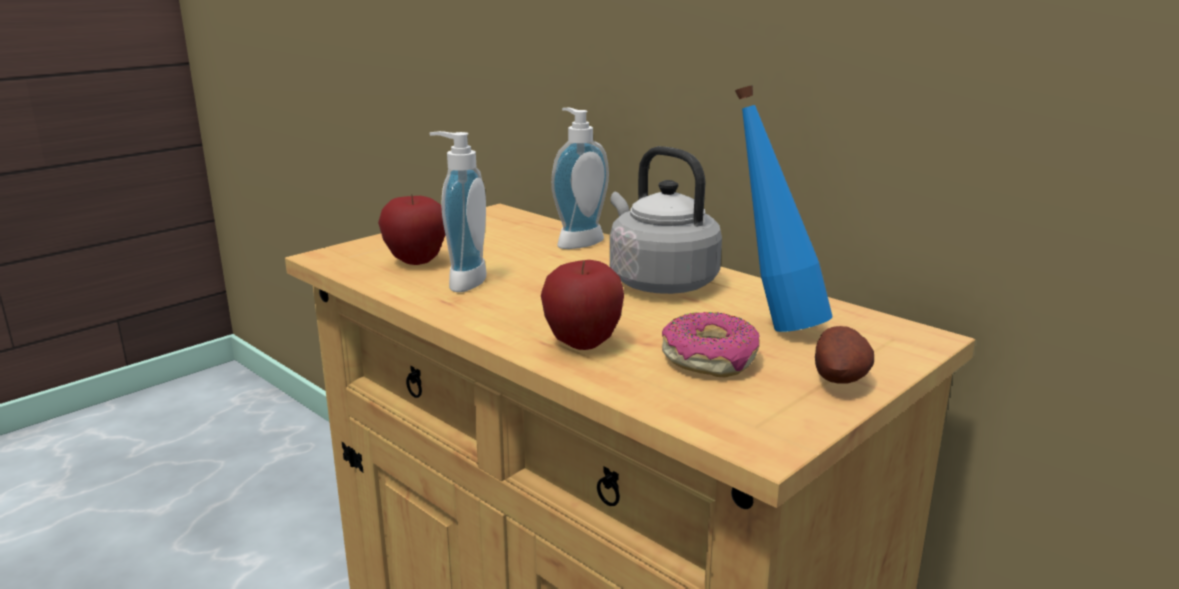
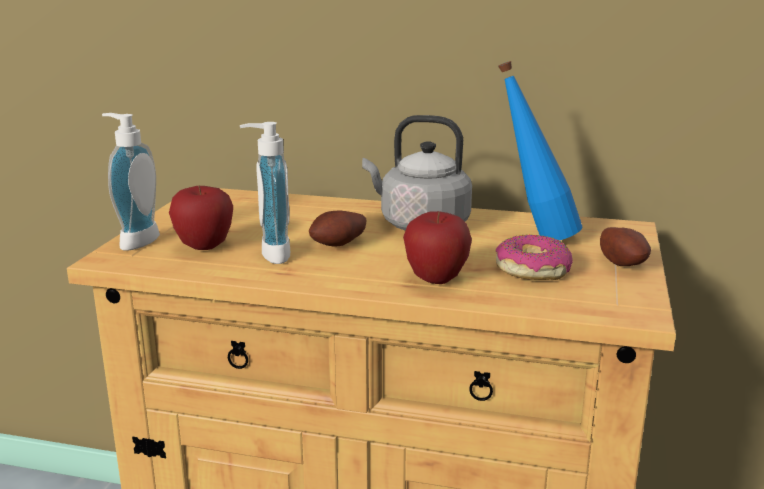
camera: 30 degrees left, 0 degrees up
(540, 287) = (339, 246): none -> potato
(576, 241) = (312, 206): soap dispenser -> soap dispenser (134, 241)

